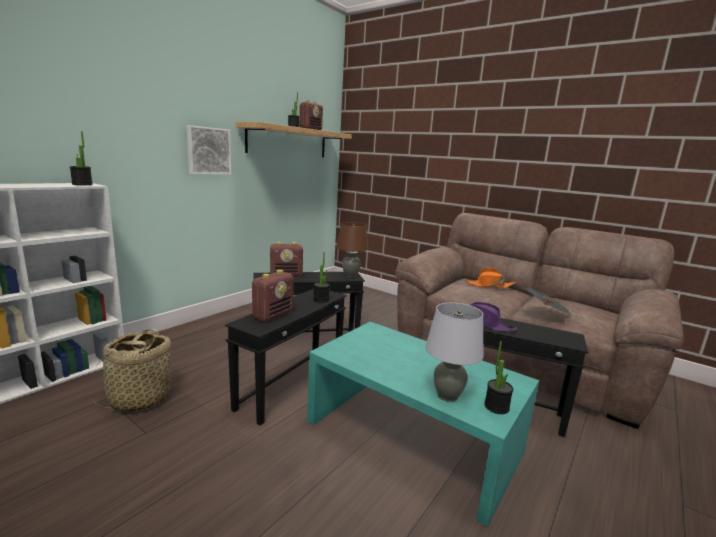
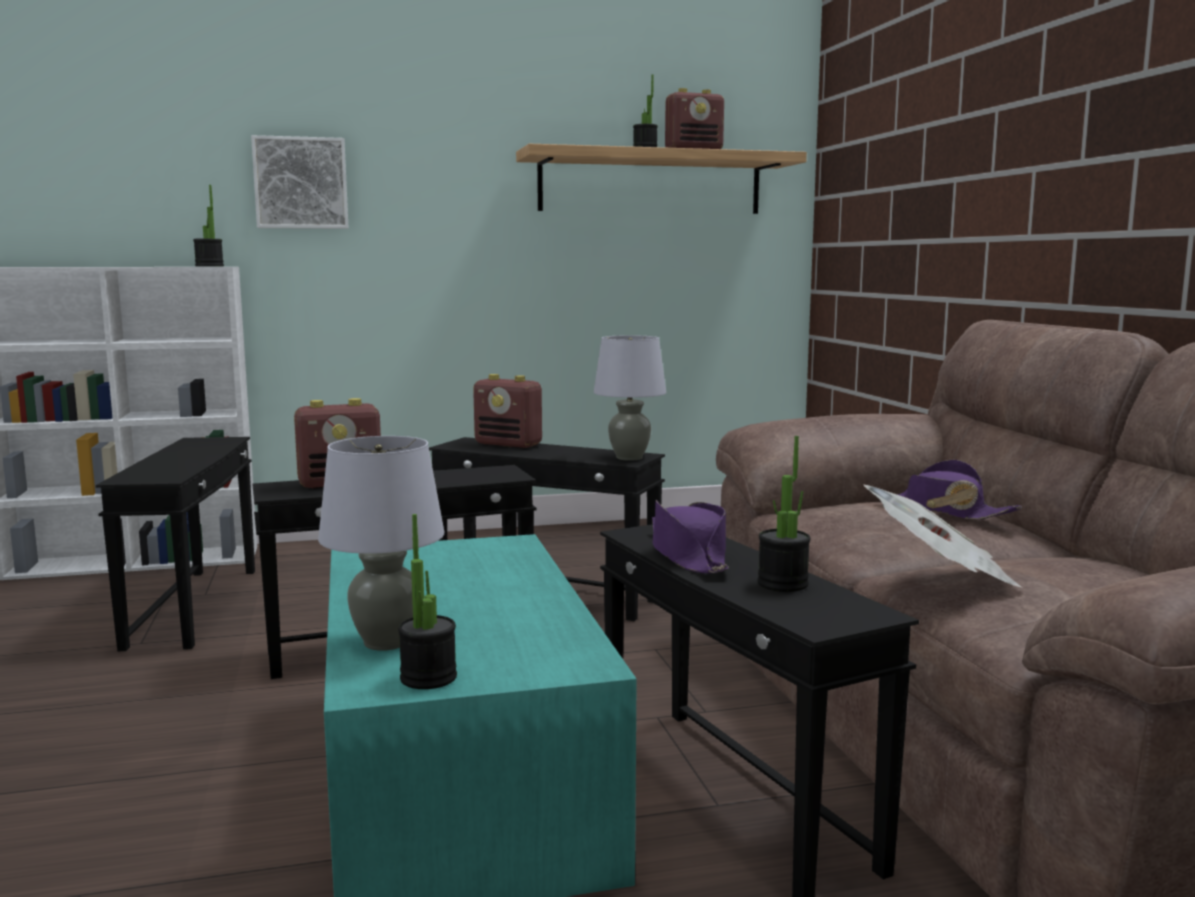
camera: 40 degrees right, 5 degrees down
(140, 398) = (196, 606): basket -> black side table
(208, 151) = (454, 210): picture -> picture (301, 183)
(321, 299) = (470, 479): potted plant -> potted plant (782, 584)
(350, 275) = (629, 458): brown table lamp -> grey table lamp
(489, 285) = (943, 511): orange hat -> purple hat

